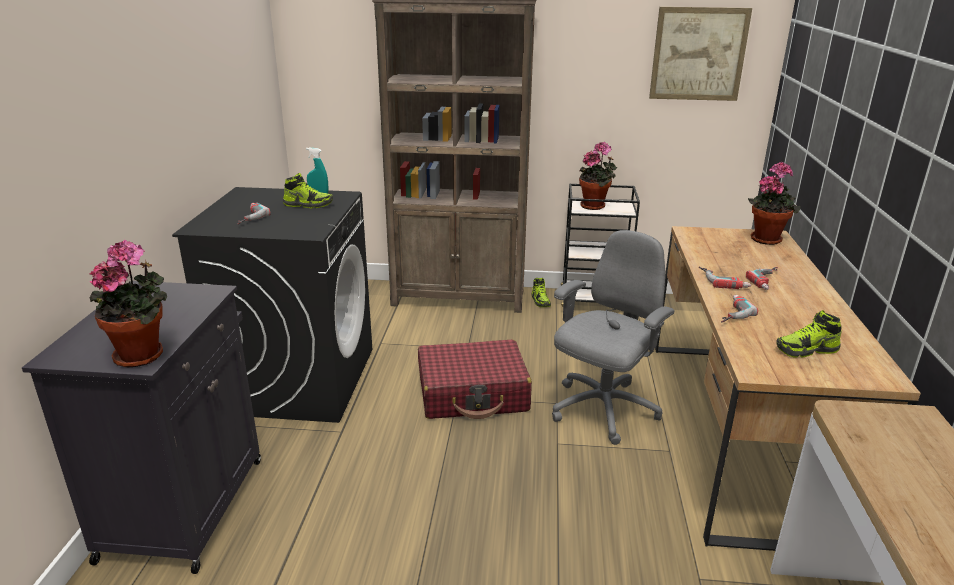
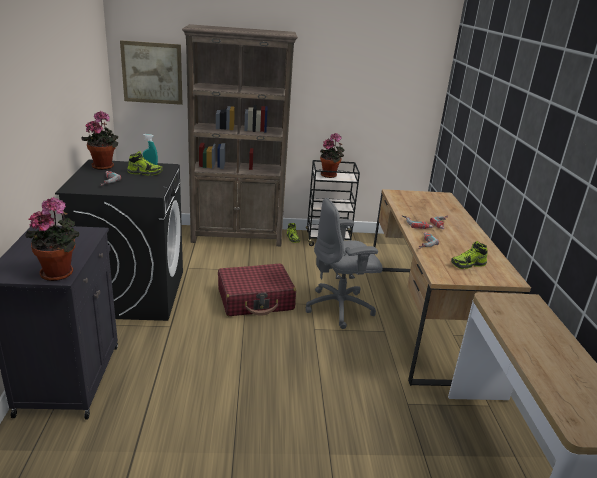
camera: 10 degrees left, 0 degrees up
(602, 410) = (340, 308): grey office chair -> grey office chair turned 135 degrees counterclockwise
(698, 54) = (396, 78): picture -> picture (152, 73)
(766, 238) = (440, 197): potted plant -> potted plant (104, 166)

